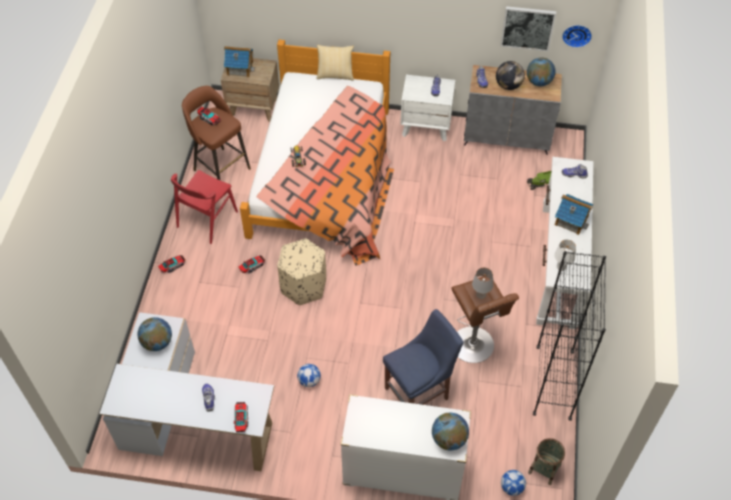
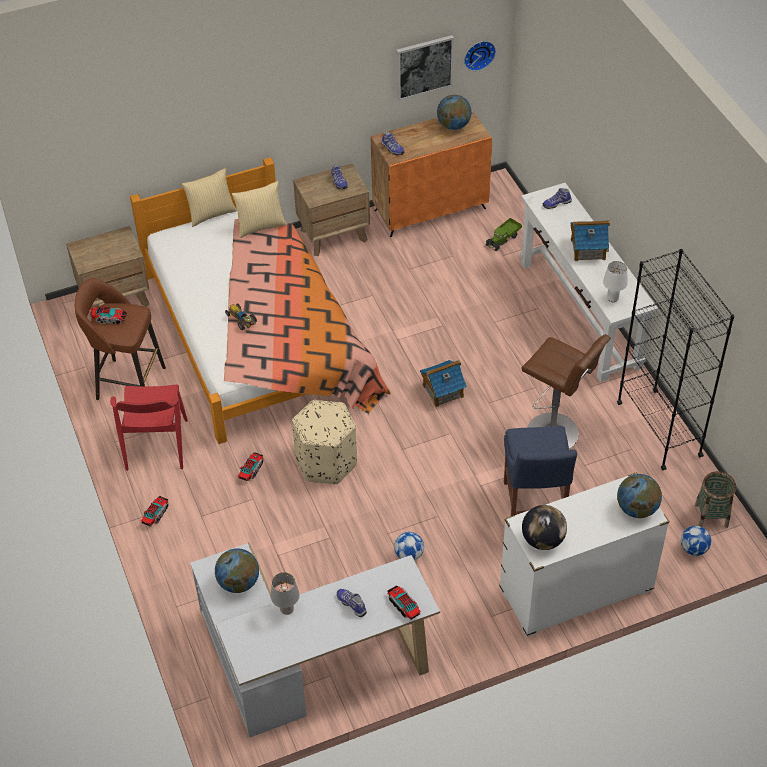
camera: 30 degrees left, 5 degrees down
(240, 68) = (92, 252): toy house -> toy house (442, 391)
(360, 98) = (260, 226): none -> pillow
(419, 392) = (534, 506): blue chair -> blue chair turned 150 degrees clockwise
(426, 126) = (334, 235): white nightstand -> brown nightstand
(481, 295) = (558, 360): grey table lamp -> grey table lamp (287, 610)
(507, 137) = (430, 209): grey cabinet -> orange cabinet
(508, 85) = (425, 142): globe -> globe (543, 540)

